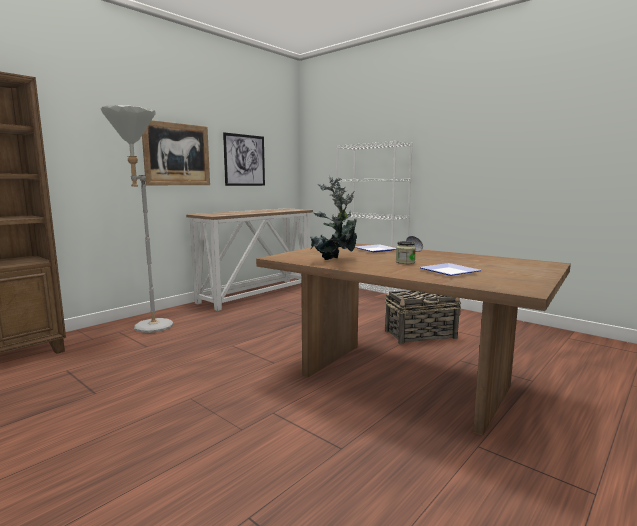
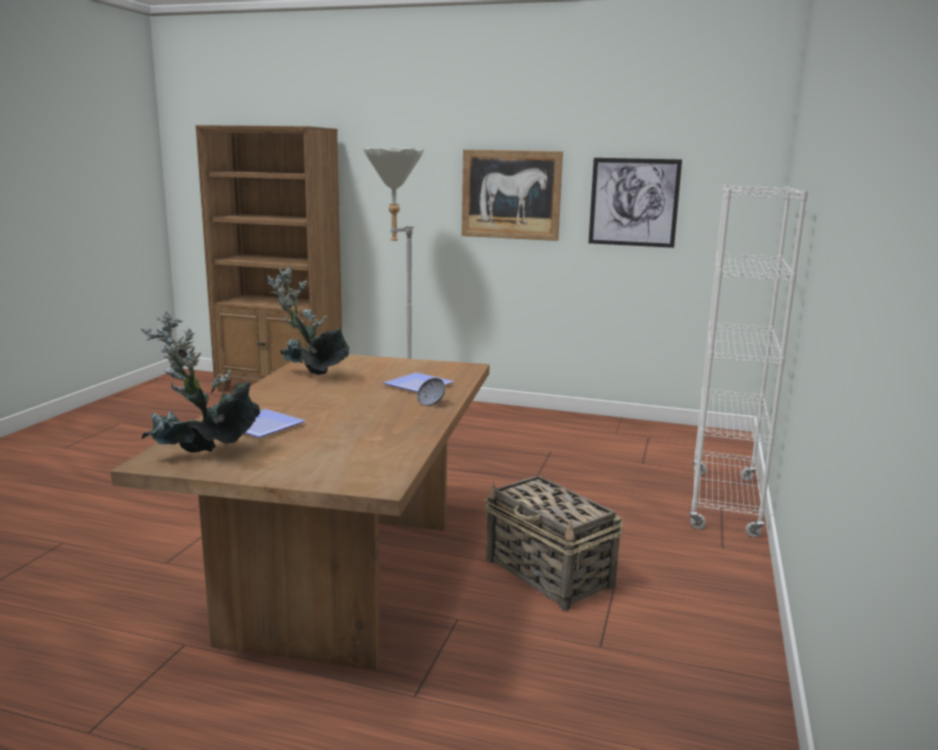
camera: 65 degrees right, 5 degrees up
(257, 294) = (600, 427): console table -> none
(405, 262) = (322, 404): jar -> none
(515, 282) = (202, 457): none -> potted plant

